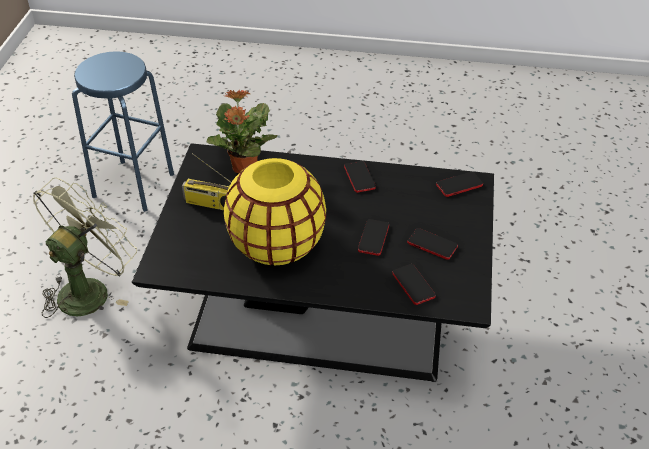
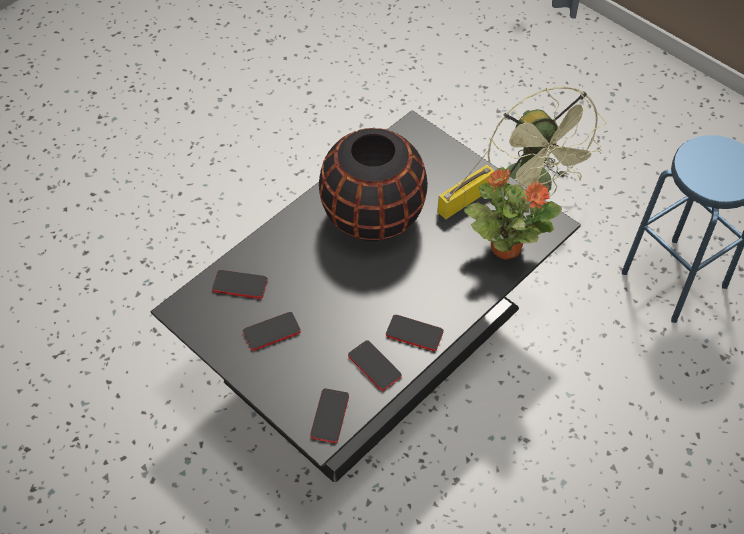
camera: 125 degrees right, 10 degrees up
(277, 246) = (372, 216): yellow vase -> black vase
(373, 238) = (320, 291): phone -> phone (374, 366)

